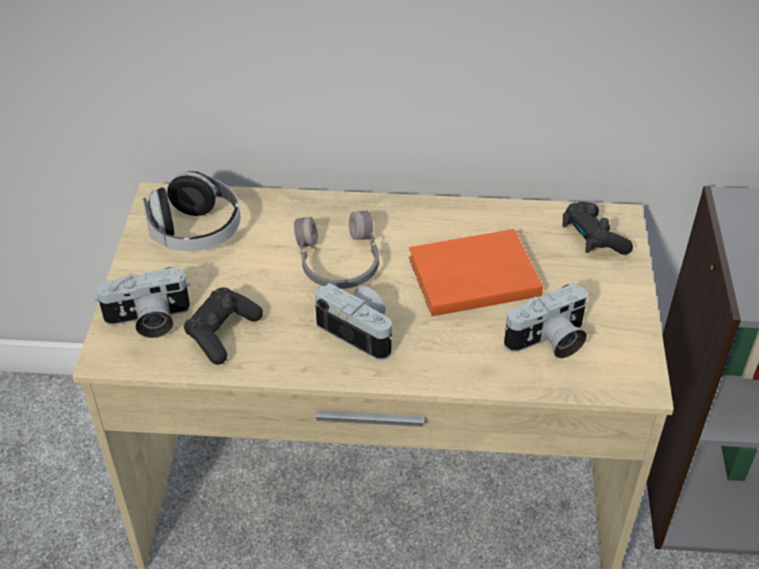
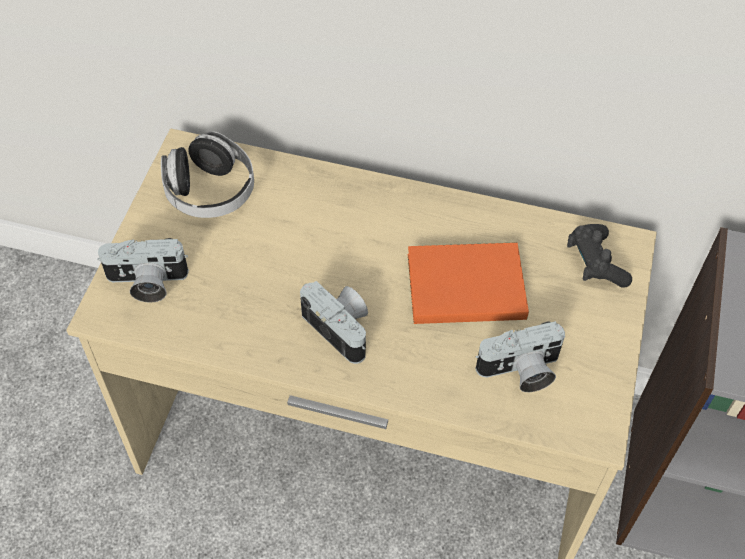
camera: 10 degrees right, 10 degrees up
(222, 333) = (212, 308): black game controller -> none
(337, 262) = (337, 248): grey headphones -> none

